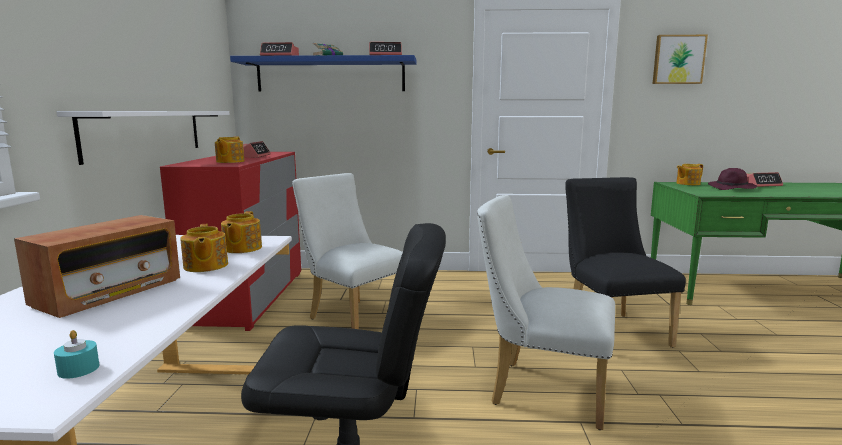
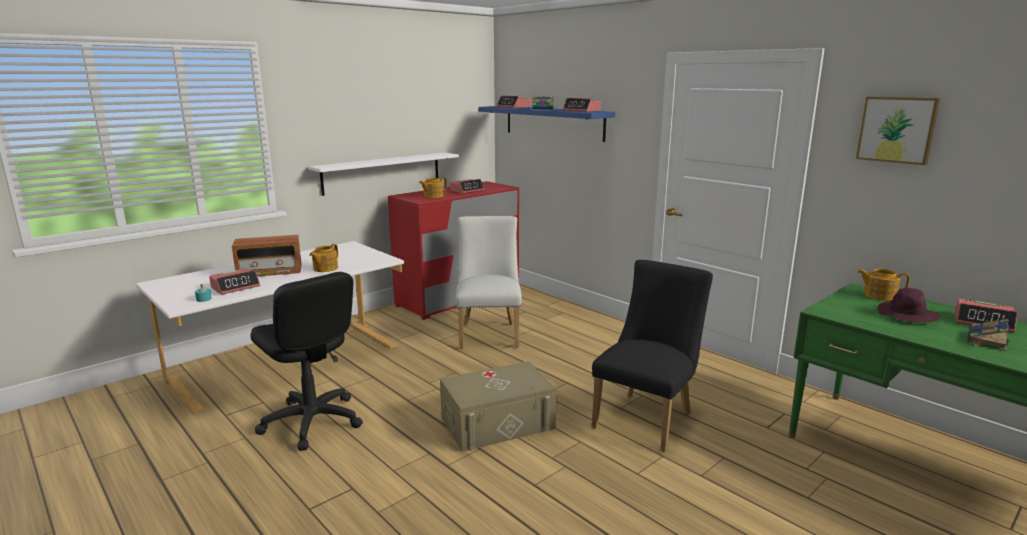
camera: 45 degrees right, 5 degrees up
(100, 329) = (235, 287): none -> alarm clock
(241, 248) = (362, 262): teapot -> none
(540, 390) = (497, 423): white chair -> beige storage box
(791, 190) = (987, 341): none -> book

